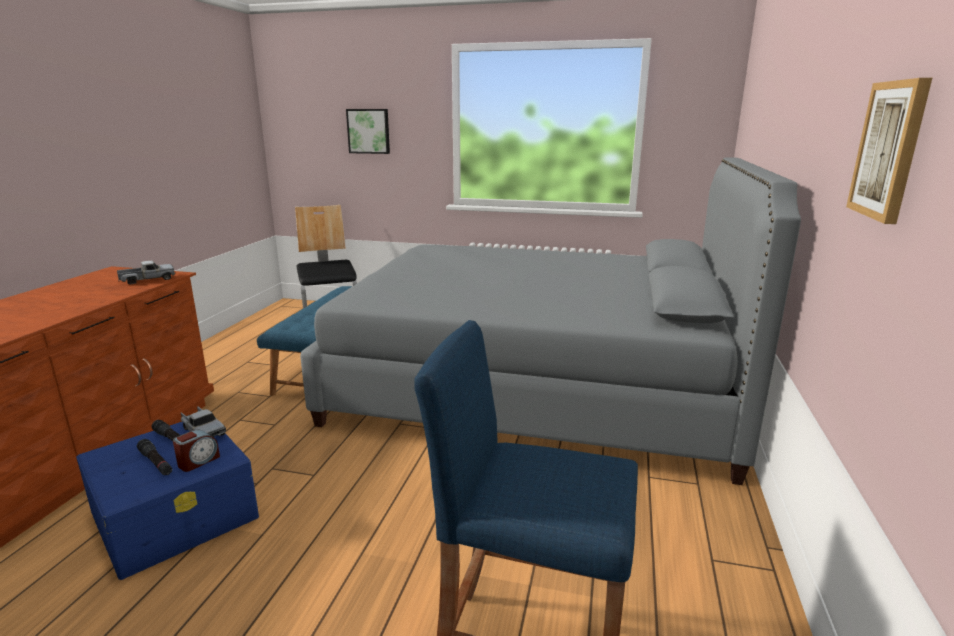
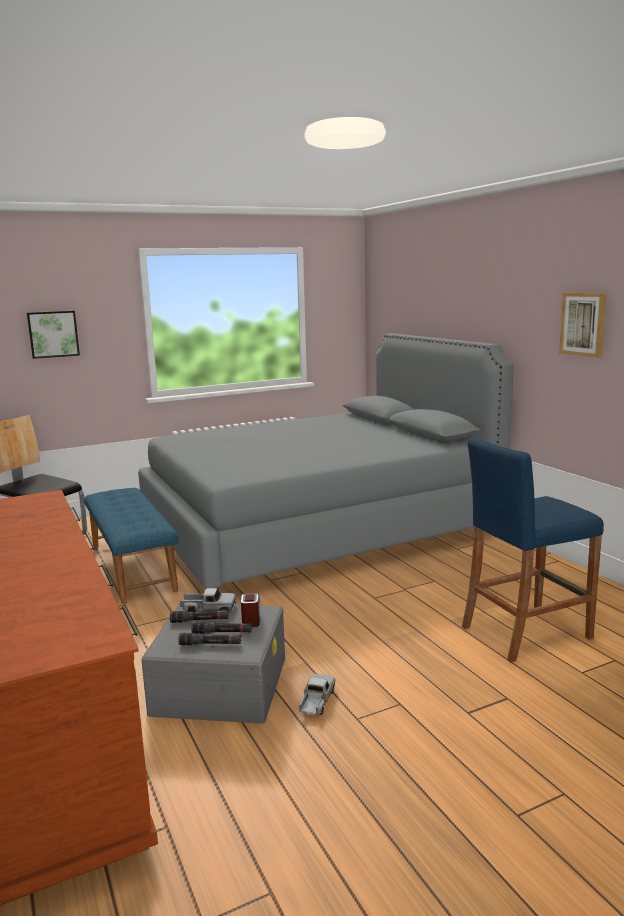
camera: 40 degrees left, 5 degrees down
(125, 470) = (210, 644): none -> black flashlight
(147, 280) = (38, 503): toy truck -> toy truck (316, 701)
(176, 514) = (221, 684): blue storage box -> grey storage box

